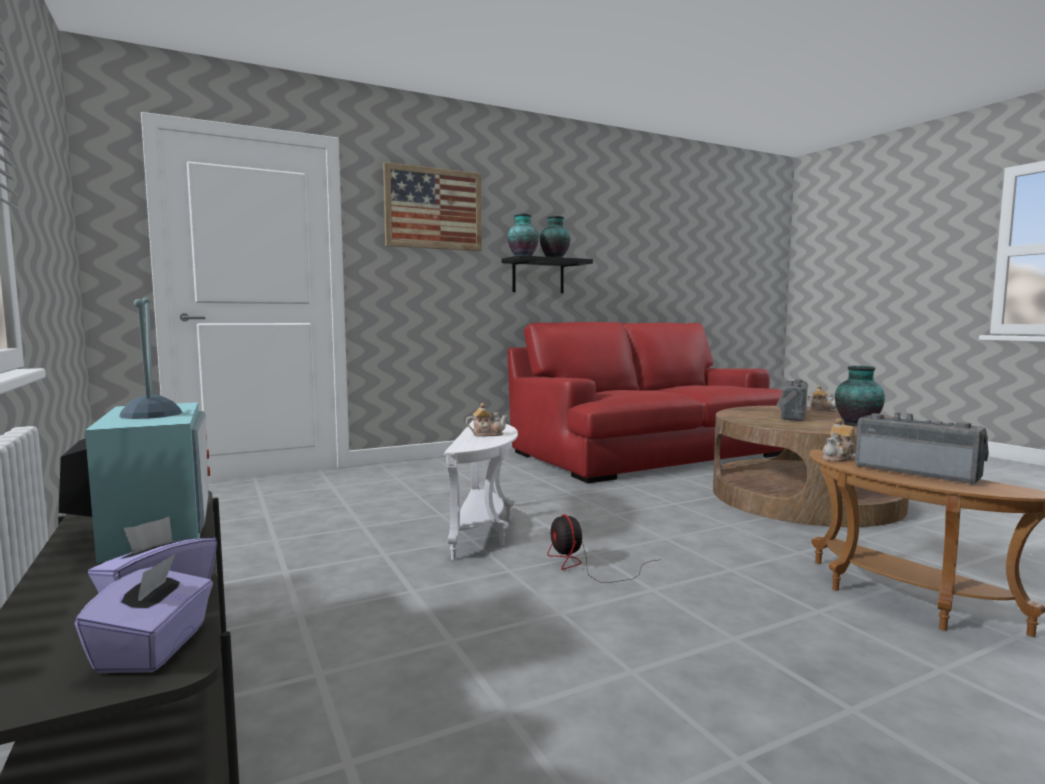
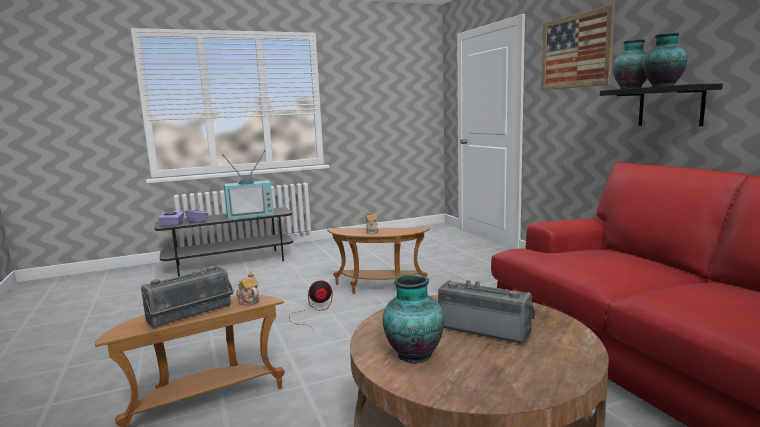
camera: 95 degrees right, 5 degrees up
(484, 530) = (378, 288): white side table -> brown side table
(822, 410) = (559, 365): teapot -> none

